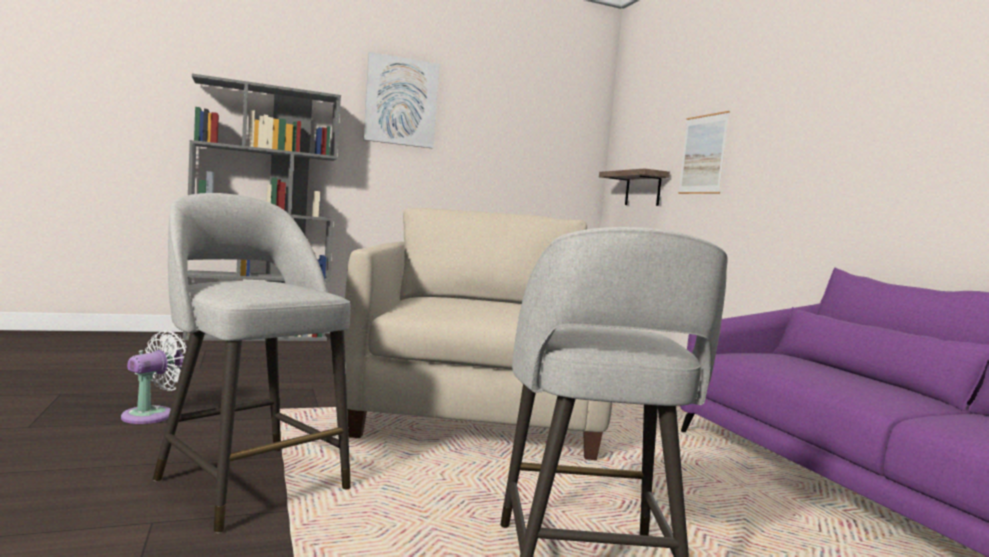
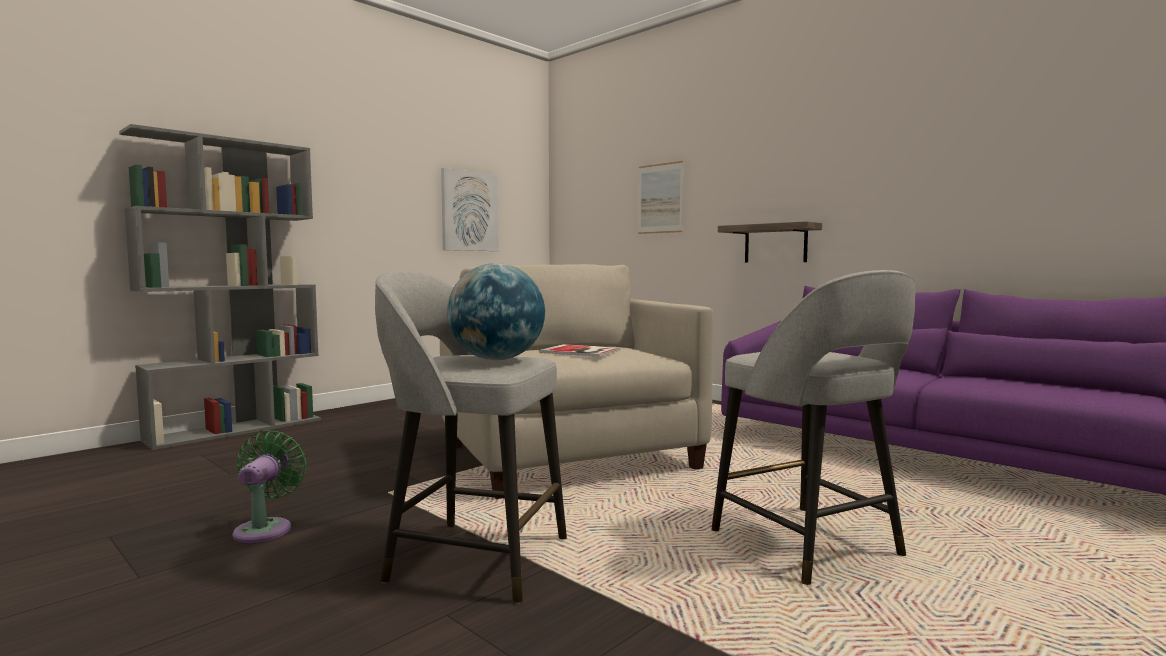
camera: 25 degrees left, 0 degrees up
(152, 415) = (266, 529): white fan -> green fan
(271, 288) = (497, 359): none -> globe
(401, 101) = (360, 153): picture -> picture (469, 211)
(479, 304) = (581, 351): none -> book
(643, 189) = (597, 231): shelf -> shelf (775, 243)

